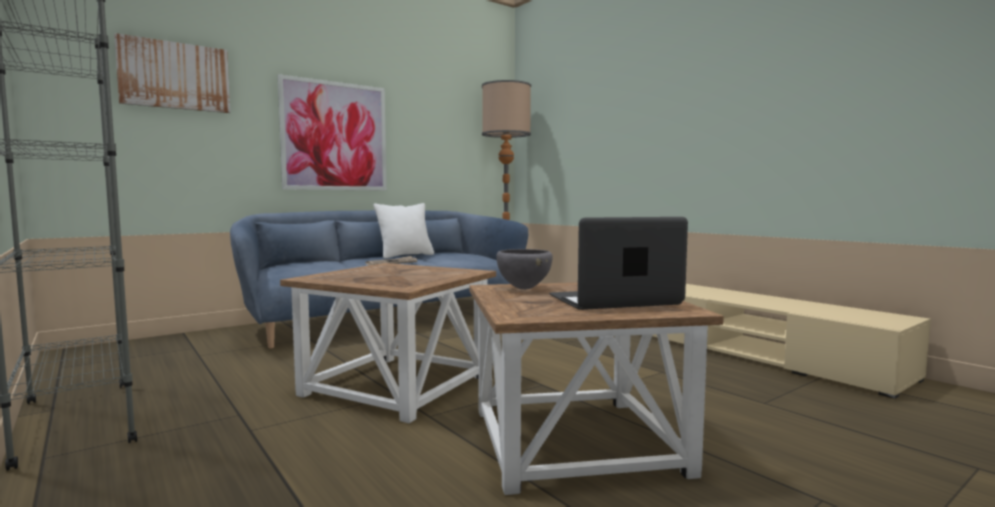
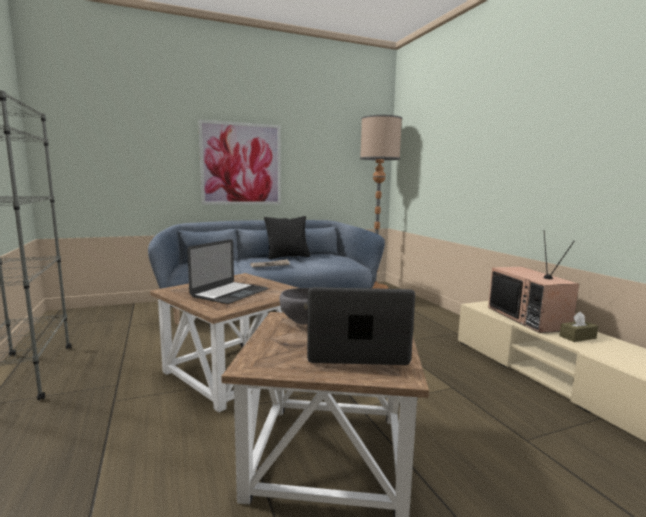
camera: 15 degrees right, 5 degrees up
(175, 76) = (126, 125): picture -> none
(394, 276) = (230, 293): none -> laptop
(405, 256) = (287, 257): white pillow -> black pillow
(719, 294) = (529, 318): none -> television
(777, 303) = (577, 337): none -> brown tissue box

